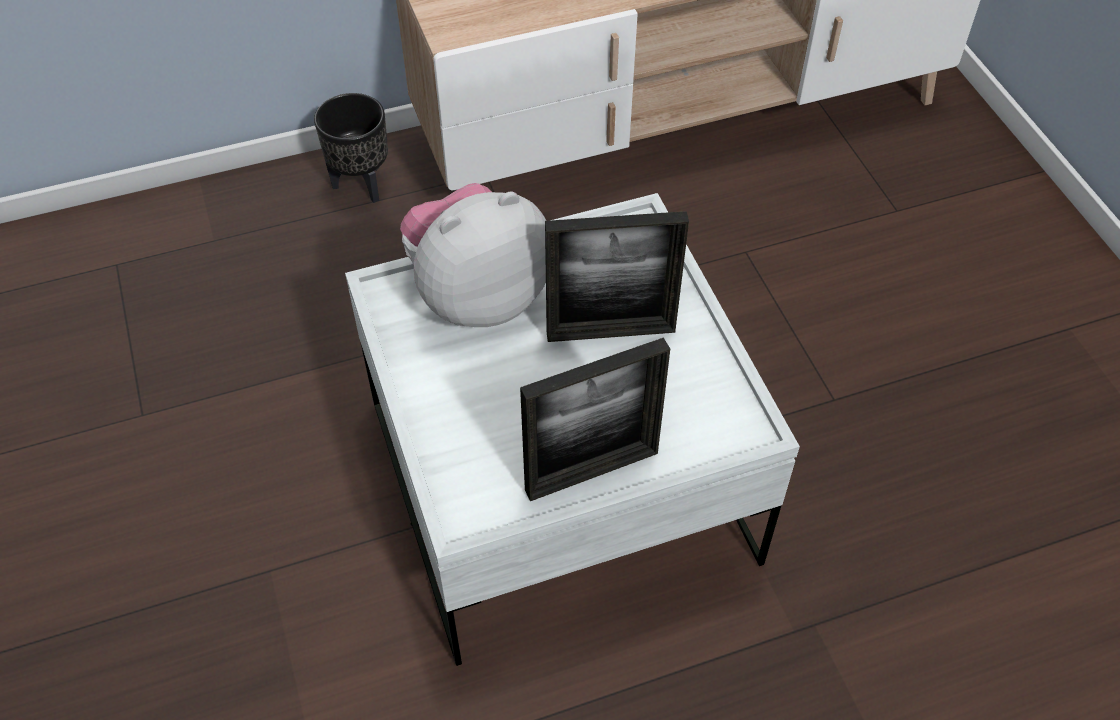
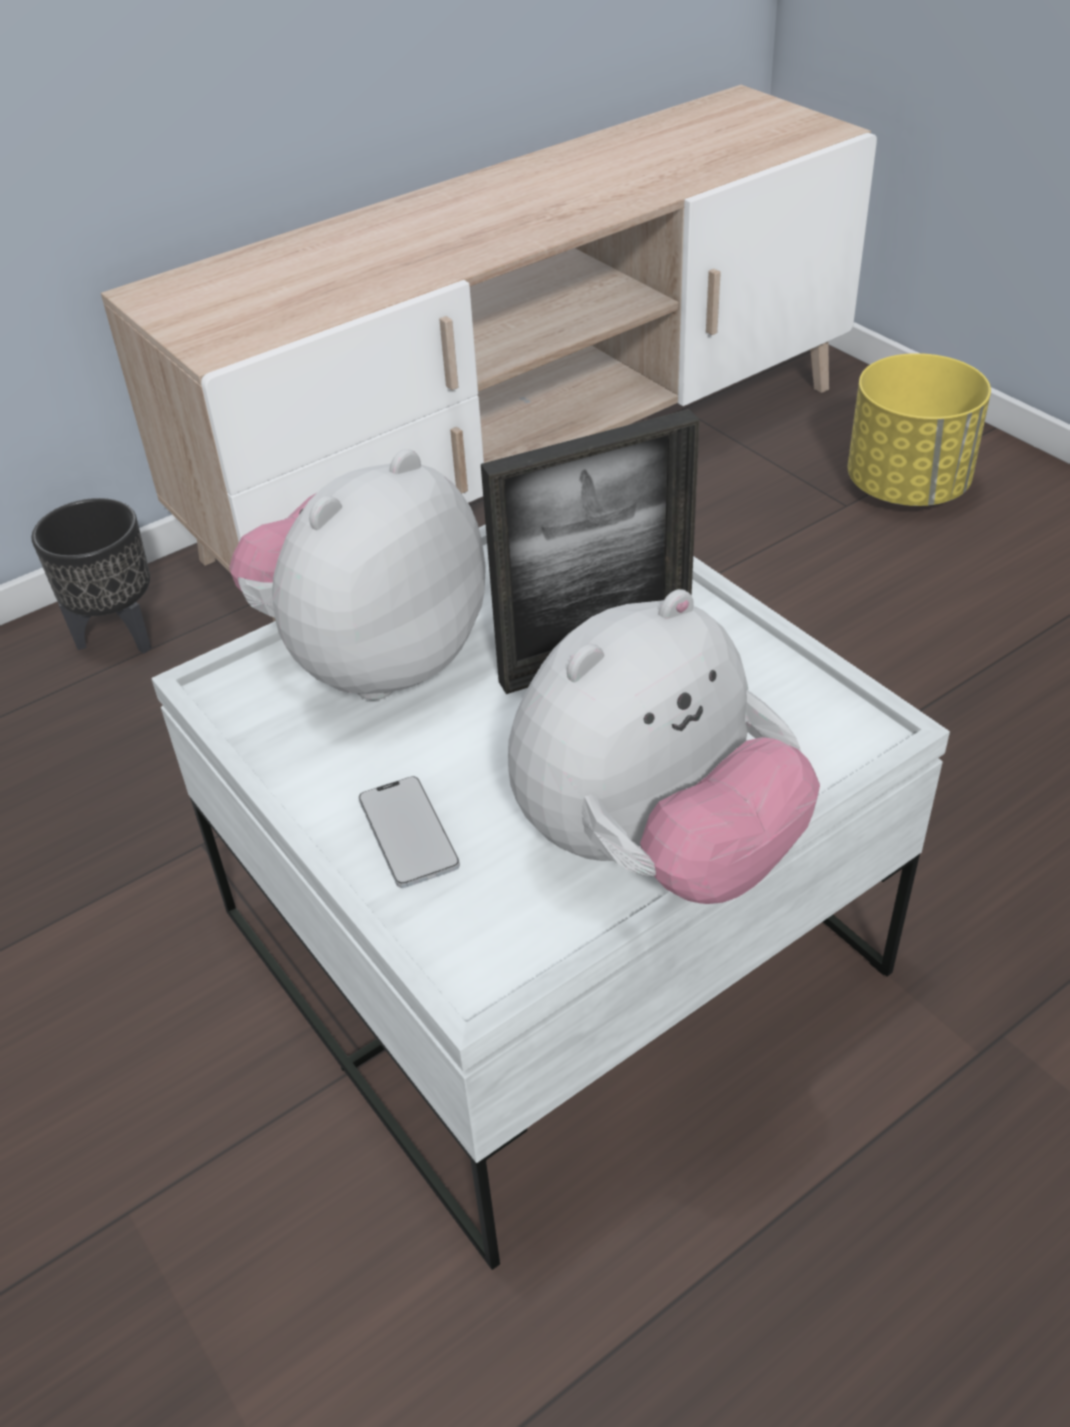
camera: 15 degrees left, 10 degrees down
(457, 419) = (408, 833): none -> phone
(592, 471) = (656, 850): picture frame -> plush toy
(950, 206) = (907, 487): none -> yellow planter

